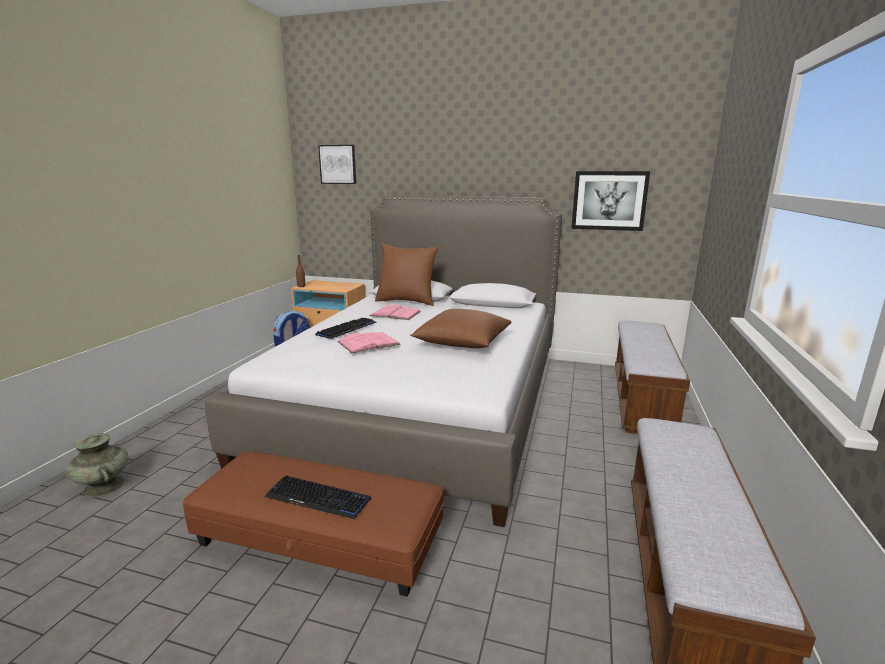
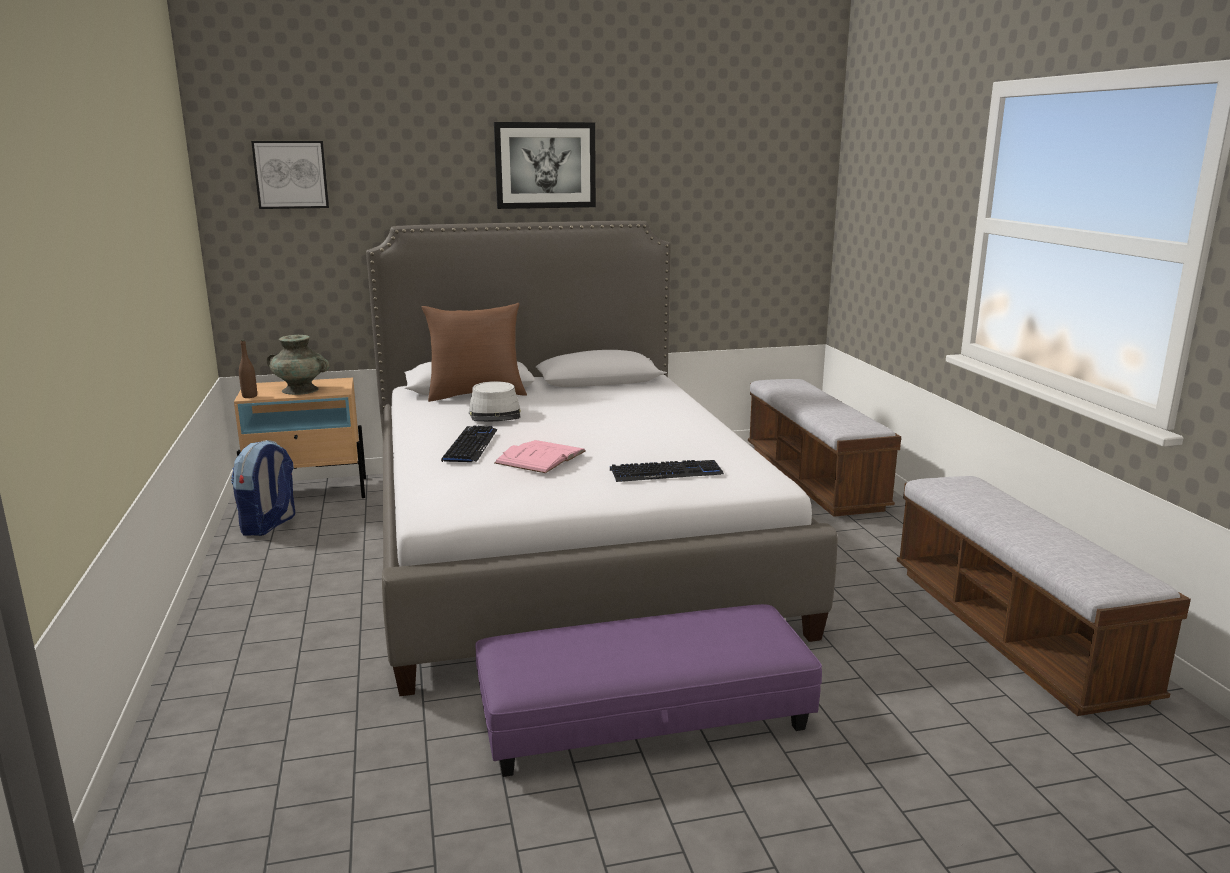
camera: 30 degrees left, 0 degrees up
(104, 487) = (229, 774): turquoise vase -> turquoise vase (300, 390)
(318, 498) = (670, 651): keyboard -> keyboard (666, 473)
(320, 539) = (644, 717): brown ottoman -> purple ottoman
(395, 313) = (495, 414): pink book -> grey hat
(463, 342) = (652, 435): brown pillow -> none
(609, 200) = (724, 221): picture -> picture (545, 165)

